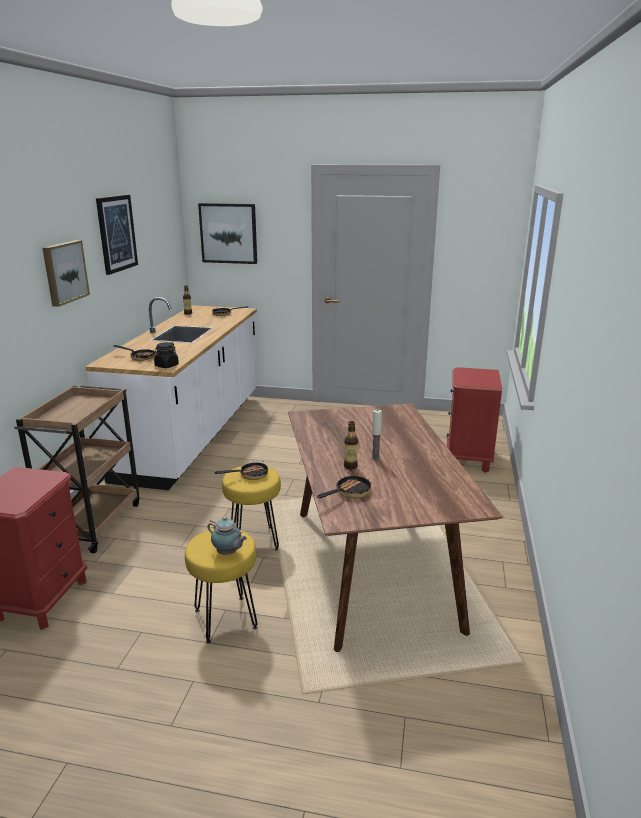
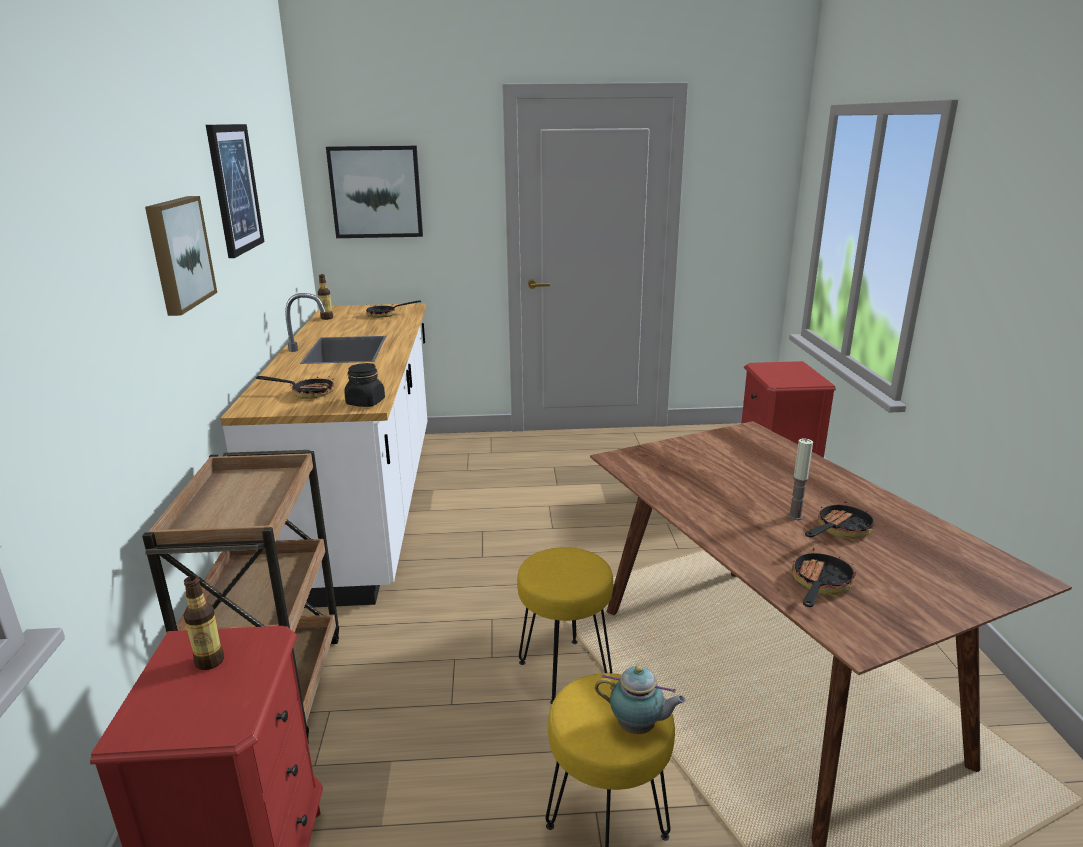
camera: 15 degrees left, 0 degrees up
(249, 475) = (562, 568): frying pan -> frying pan (839, 530)
(350, 466) = (773, 536): bottle -> bottle (210, 661)

